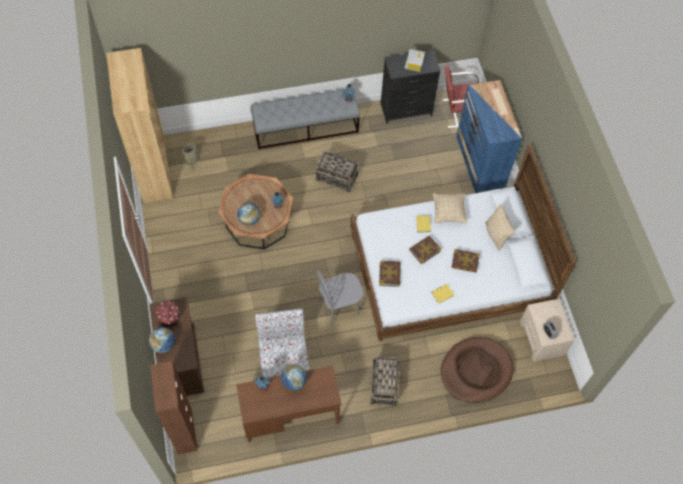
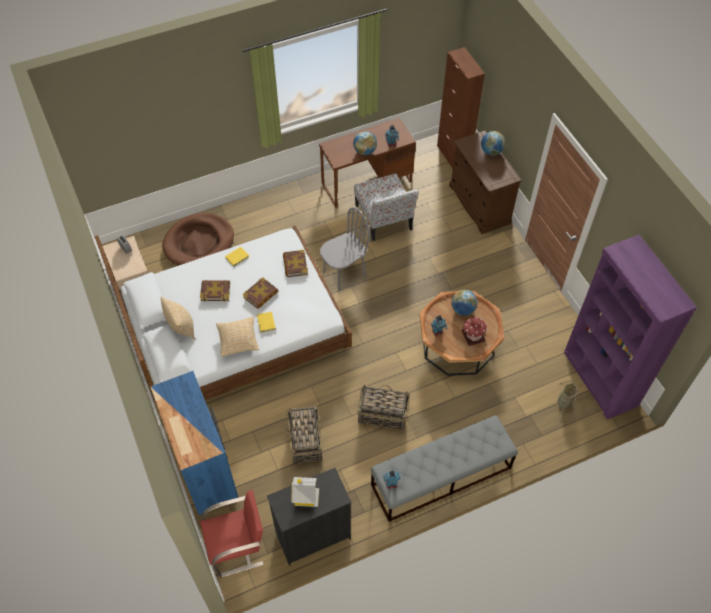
camera: 170 degrees right, 5 degrees down
(154, 172) = (600, 379): brown bookcase -> purple bookcase
(170, 318) = (496, 172): toy house -> toy house (473, 335)
(384, 385) = (286, 217): basket -> basket (305, 442)

